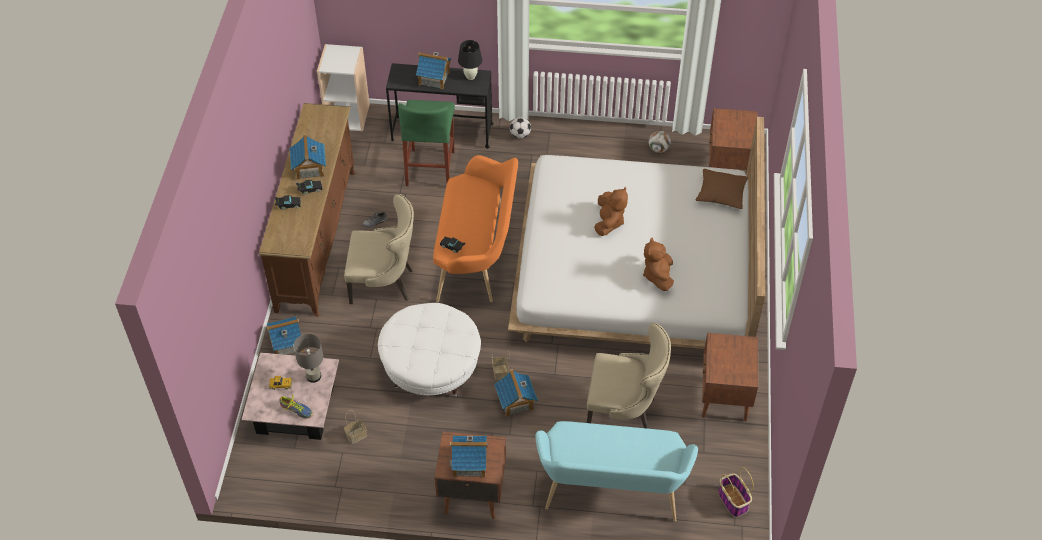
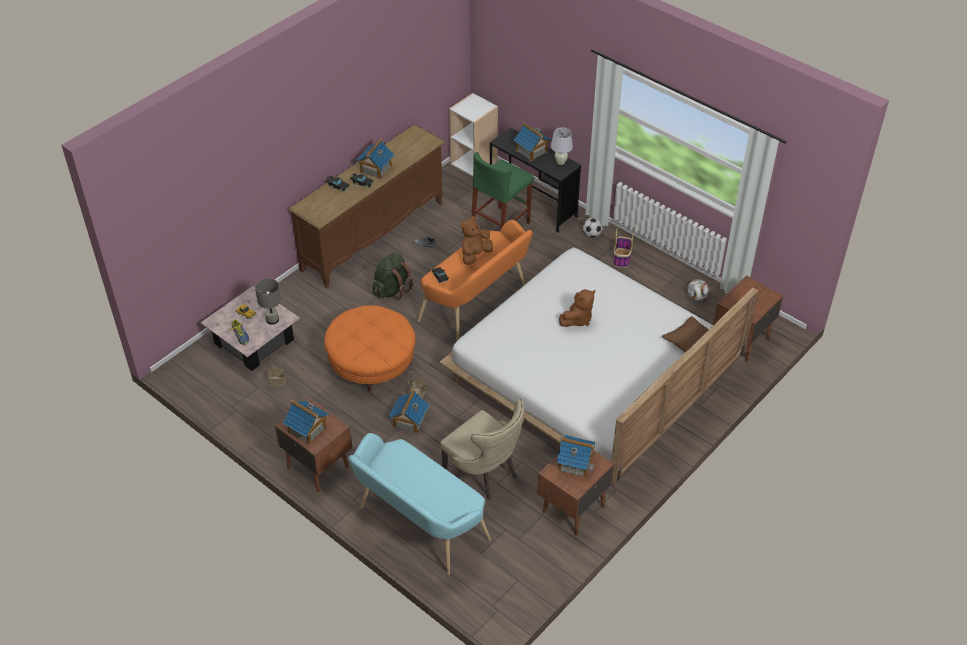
camera: 35 degrees right, 5 degrees down
(287, 343) = (289, 295): toy house -> toy house (575, 463)
(384, 284) = (392, 290): beige chair -> green backpack
(431, 367) = (372, 364): white ottoman -> orange ottoman
(470, 77) = (561, 162): black table lamp -> white table lamp
(658, 276) = (579, 377): brown plush toy -> brown plush toy (475, 255)
(733, 501) = (508, 588): basket -> basket (622, 258)

